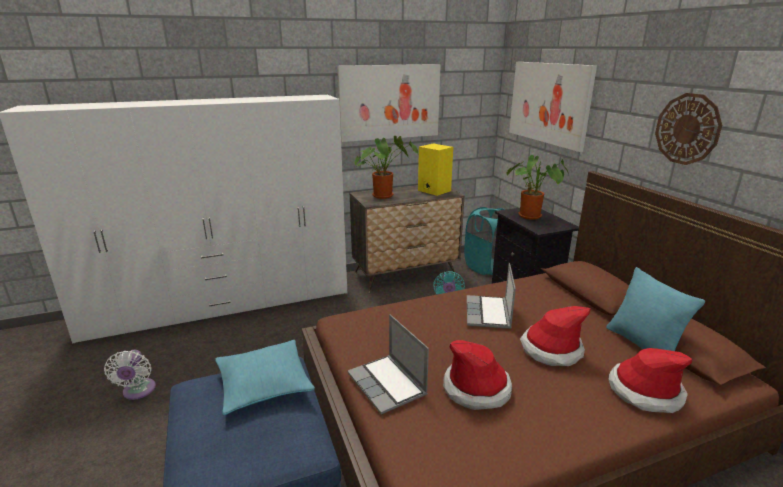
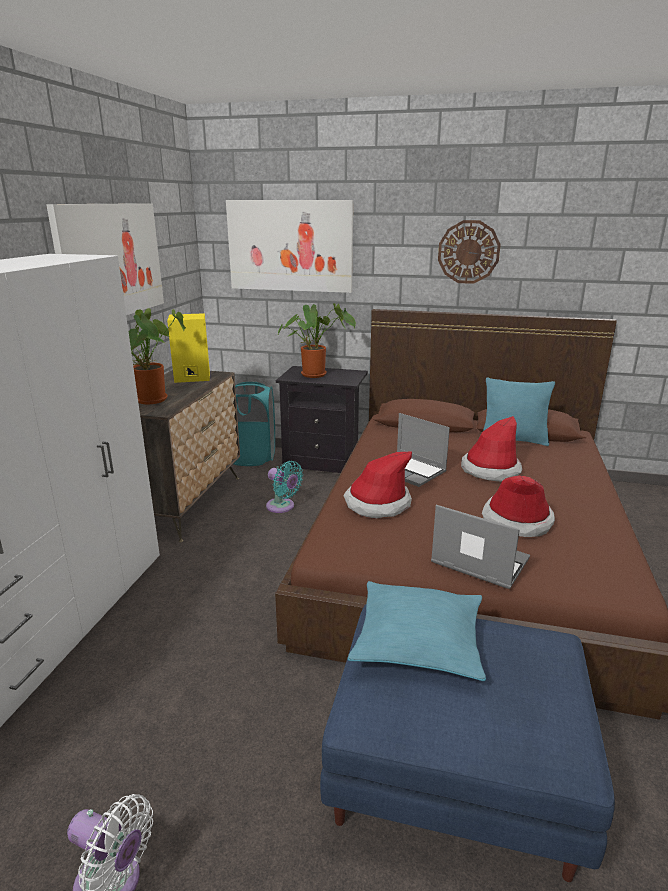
camera: 55 degrees left, 0 degrees up
(388, 385) = (478, 561): laptop -> laptop turned 150 degrees counterclockwise
(644, 391) = (566, 464): hat -> hat (377, 503)

